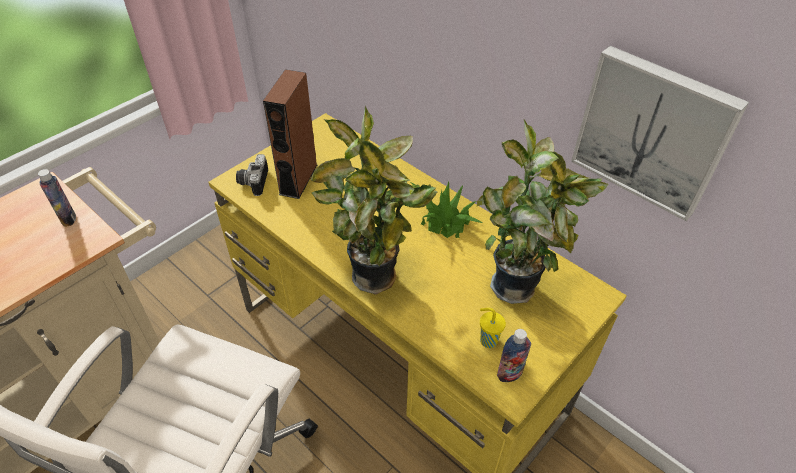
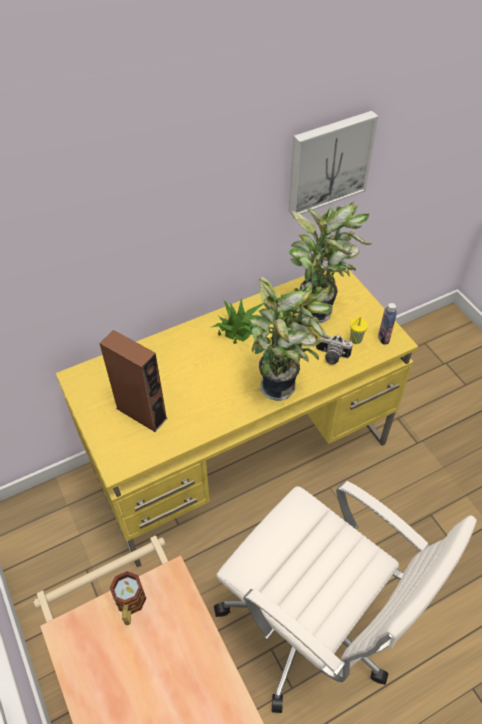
camera: 70 degrees left, 5 degrees up
(68, 218) = (130, 606): bottle -> mug
(252, 182) = (127, 449): camera -> camera (331, 356)

